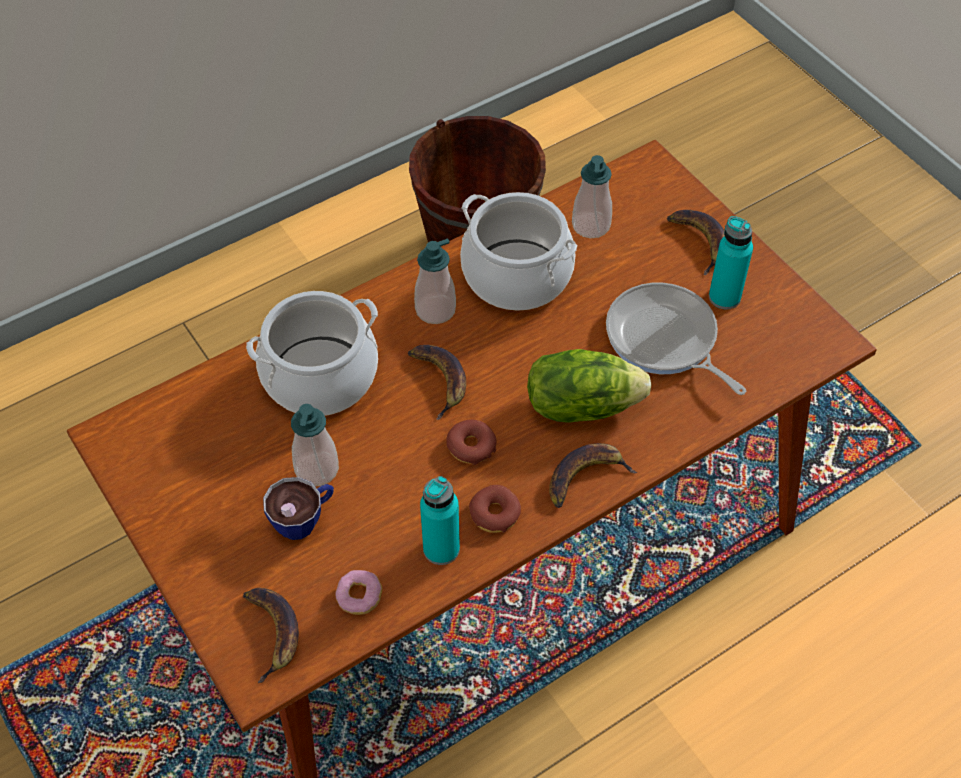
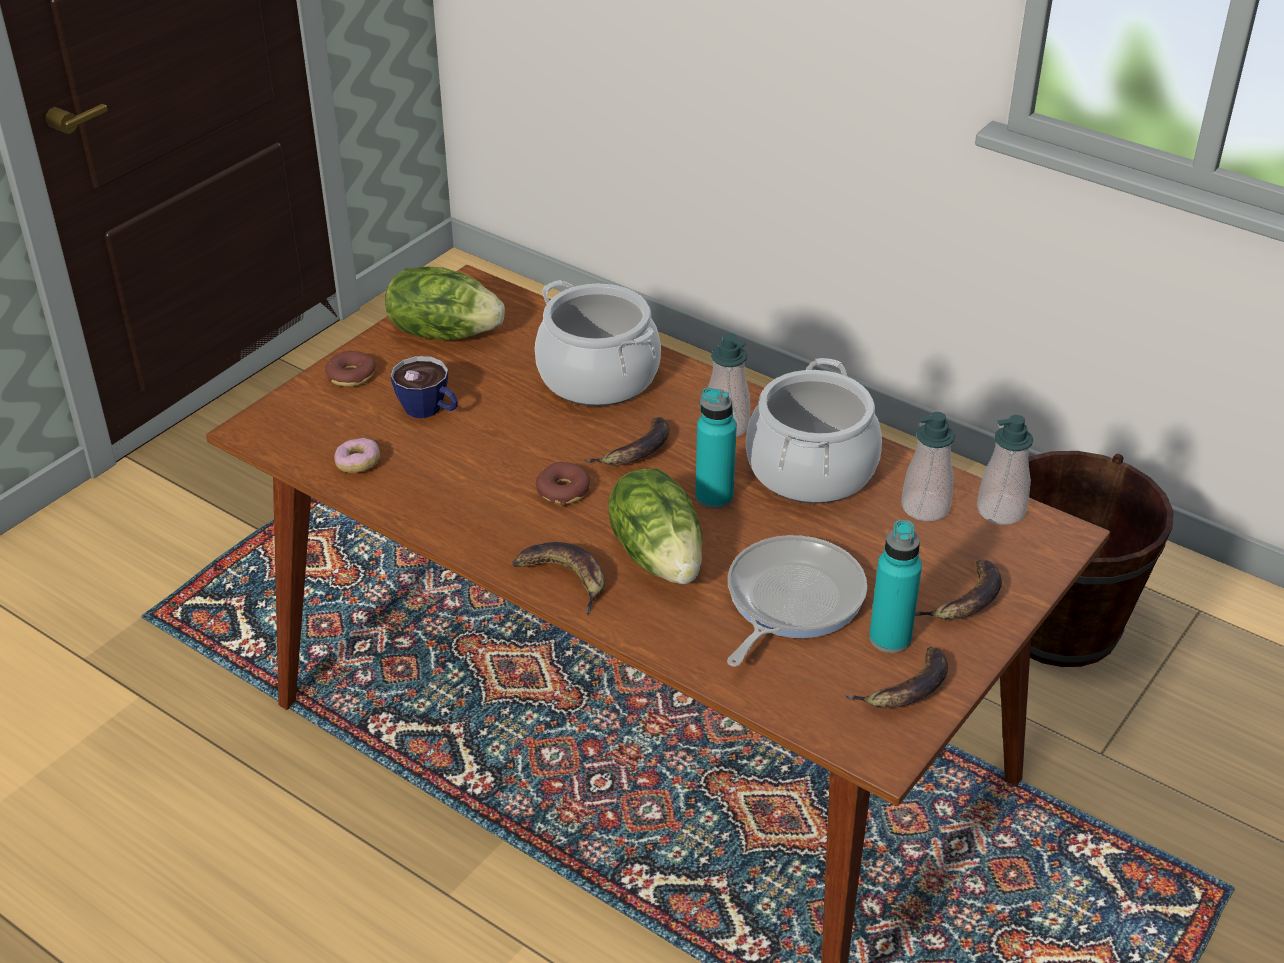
camera: 70 degrees right, 15 degrees down
(179, 477) = (444, 332): none -> lettuce
(272, 632) = (303, 424): banana -> banana (906, 689)
(317, 469) = (489, 403): soap dispenser -> soap dispenser (1000, 511)
(441, 549) = (431, 500): turquoise bottle -> turquoise bottle (714, 497)
(495, 514) = (488, 525): donut -> donut (351, 376)

